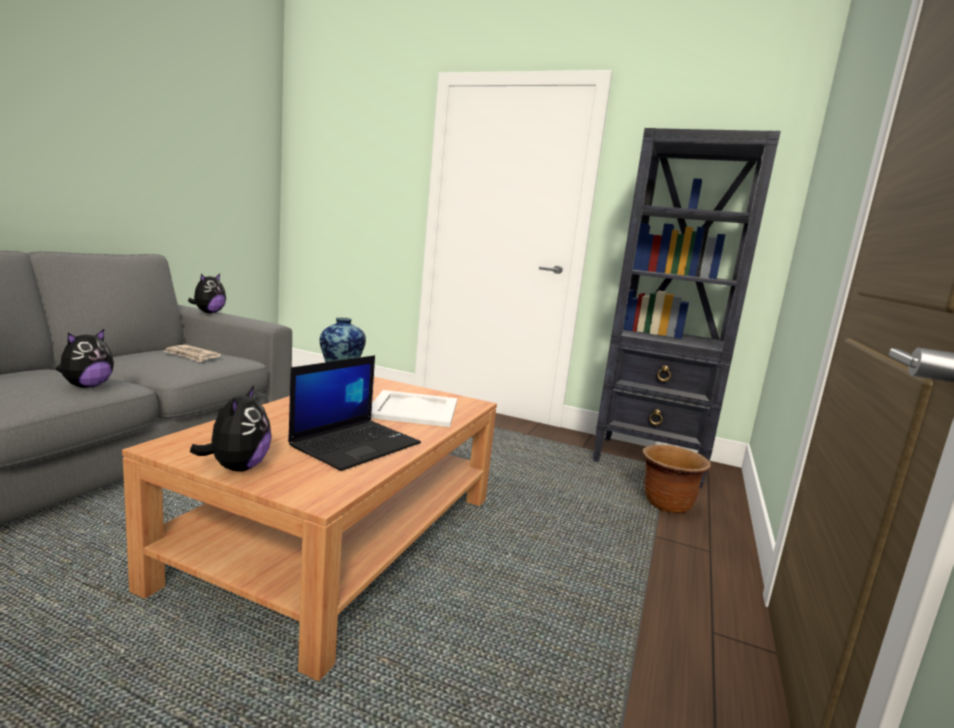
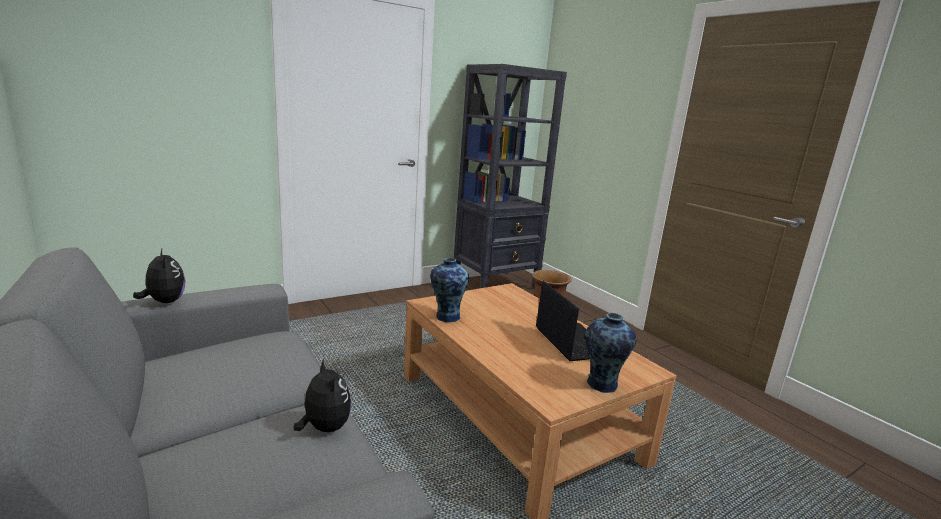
camera: 55 degrees left, 5 degrees up
(192, 355) = (256, 355): newspaper -> none
(237, 468) = (601, 385): plush toy -> vase
(414, 409) = (511, 307): white tray -> none

